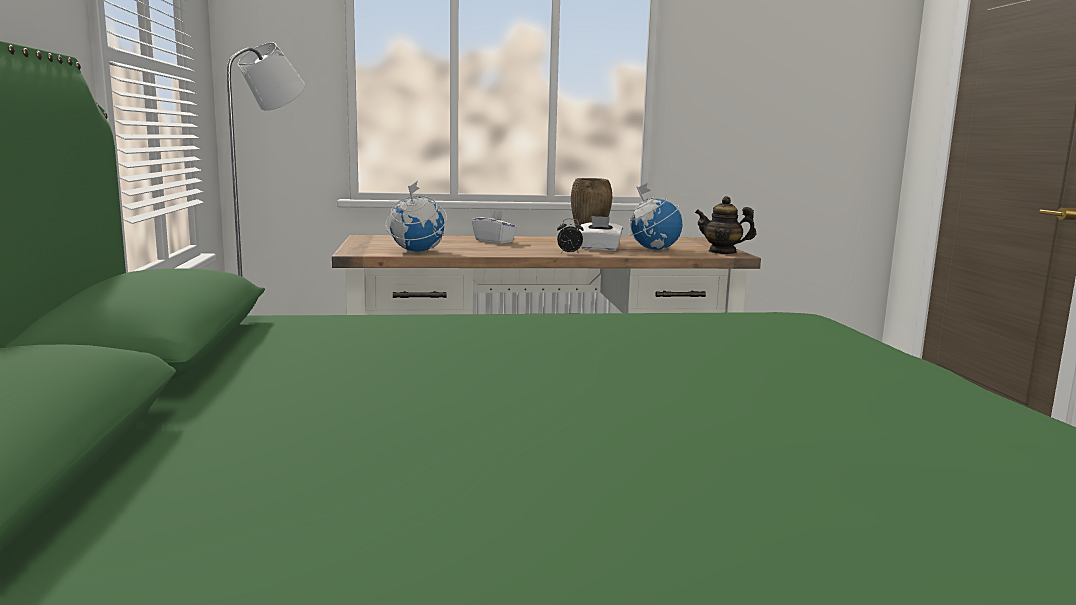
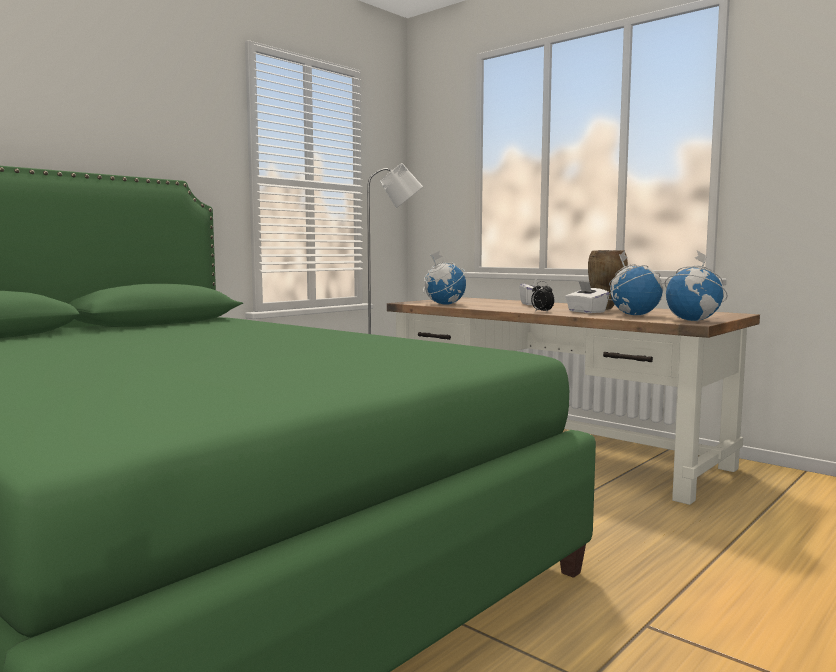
camera: 50 degrees right, 5 degrees down
(722, 252) = (693, 320): teapot -> globe

